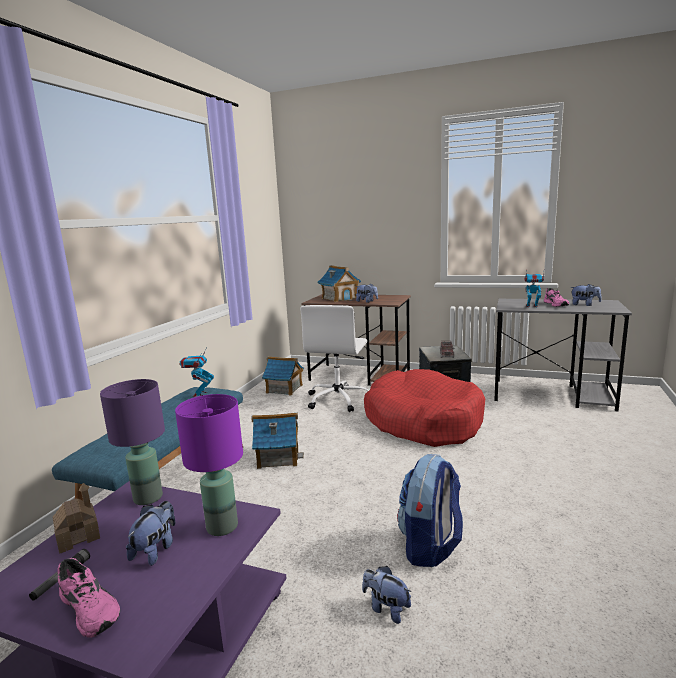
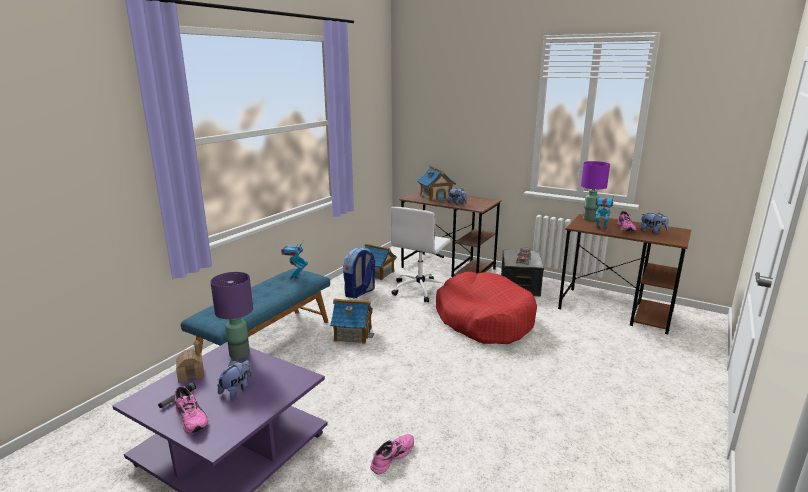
camera: 10 degrees right, 5 degrees up
(221, 527) = (281, 382): purple table lamp -> purple table lamp (589, 219)
(386, 608) = (391, 456): plush toy -> pink shoe
(430, 546) = (442, 421): backpack -> backpack (360, 292)
(553, 395) = (616, 310): grey desk -> brown desk

